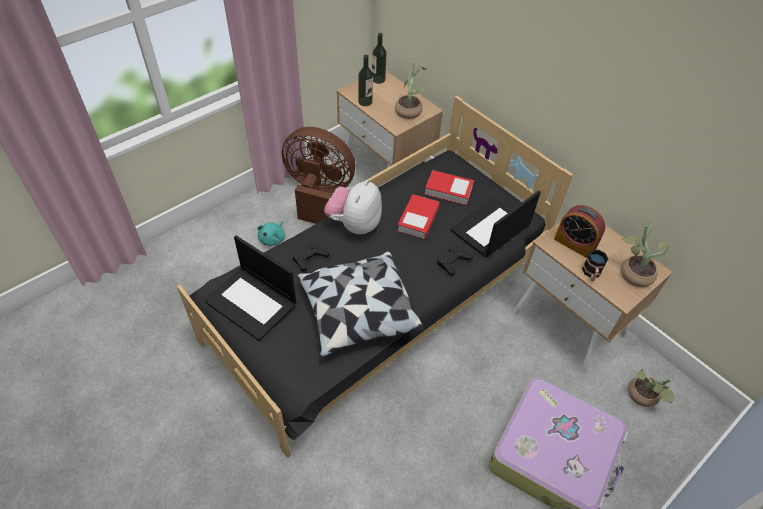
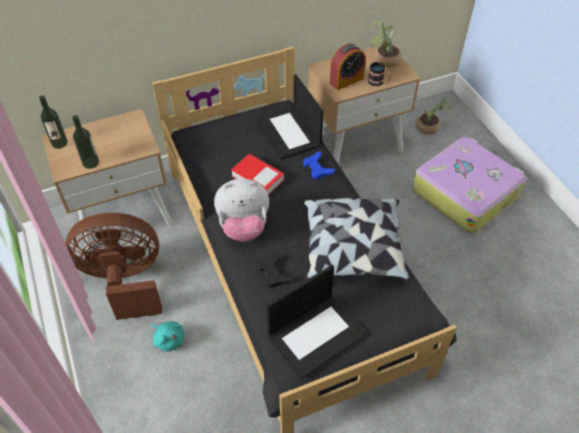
camera: 70 degrees left, 0 degrees up
(319, 196) = (125, 281): brown fan -> brown fan turned 45 degrees clockwise
(354, 224) = (243, 227): plush toy -> plush toy turned 45 degrees counterclockwise
(409, 109) = (125, 131): potted plant -> none
(448, 190) = (230, 146): book -> none
(453, 262) = (317, 168): black game controller -> blue game controller

